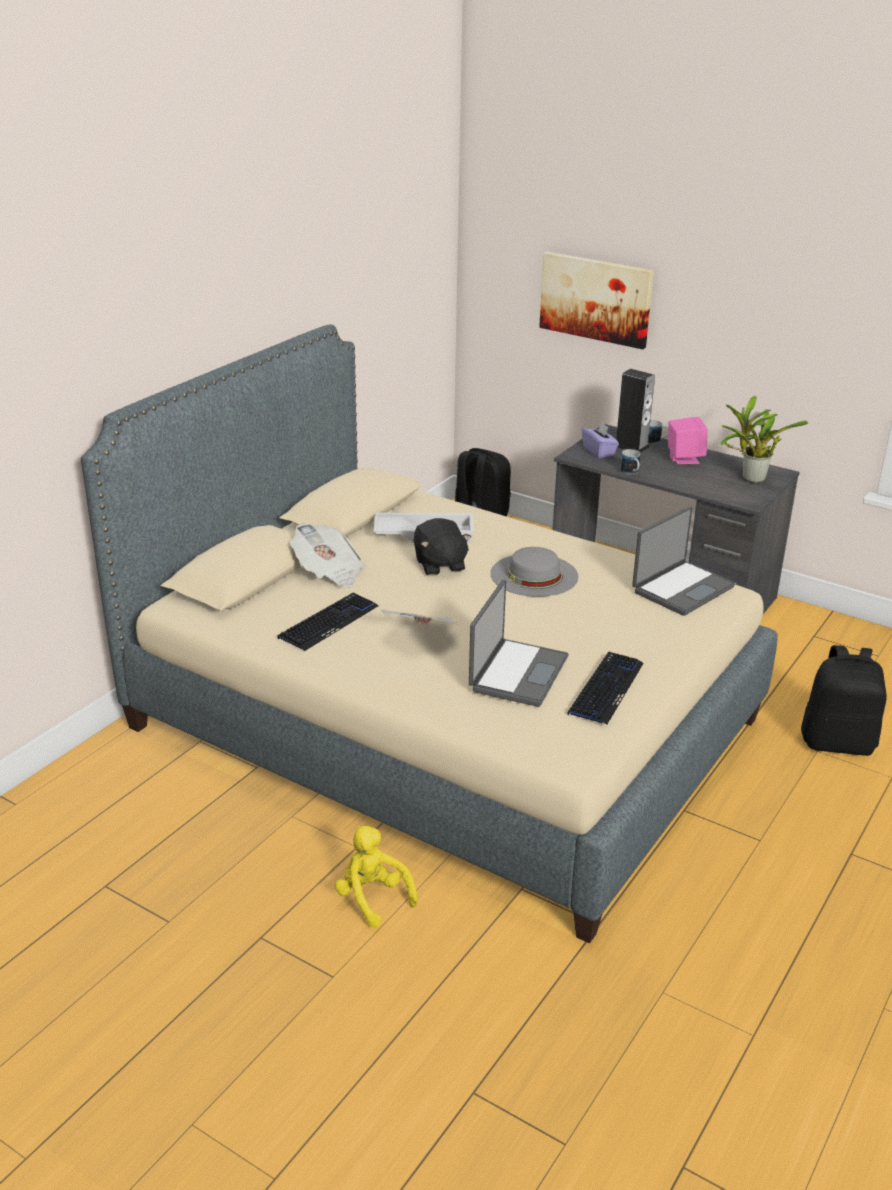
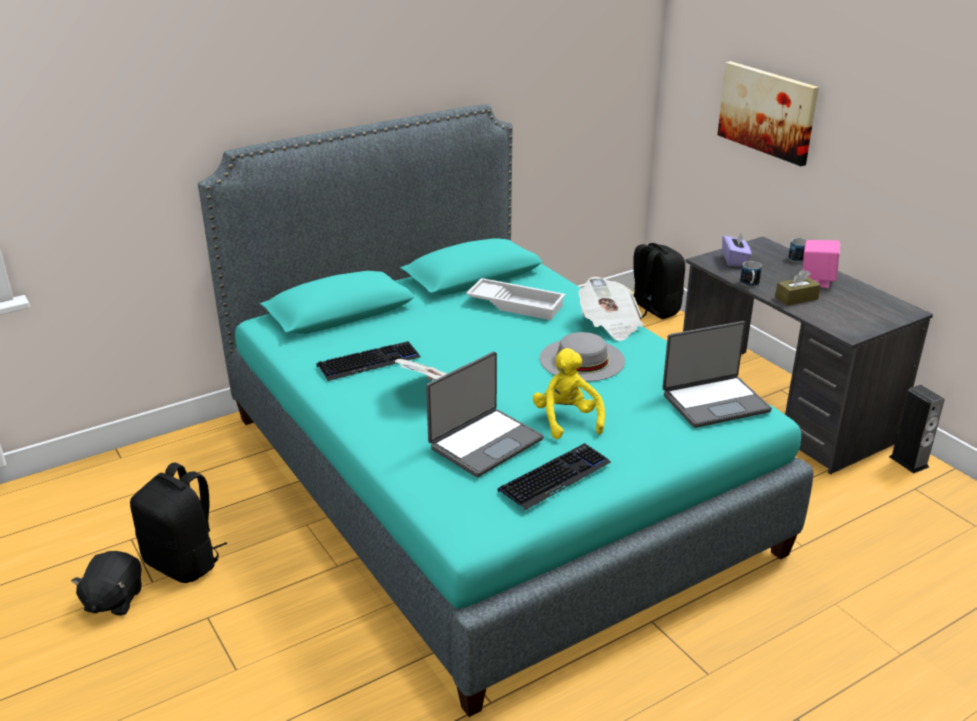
camera: 25 degrees right, 0 degrees up
(329, 572) = (407, 321): newspaper -> newspaper (610, 324)
(372, 898) = (316, 613): yellow plush toy -> yellow plush toy (567, 420)
(439, 565) = (505, 333): black plush toy -> black plush toy (113, 600)
(442, 723) = (487, 480): beige bed -> turquoise bed
(631, 446) = (771, 261): speaker -> speaker (908, 462)
(680, 478) = (796, 298): none -> brown tissue box
(750, 479) = (870, 312): potted plant -> none
(838, 742) = (864, 601): black backpack -> black backpack (184, 562)

